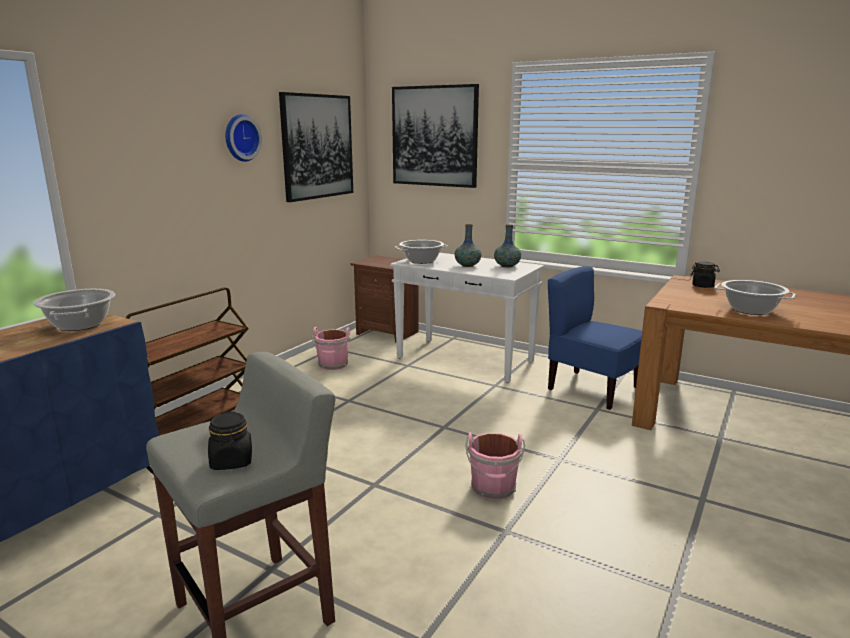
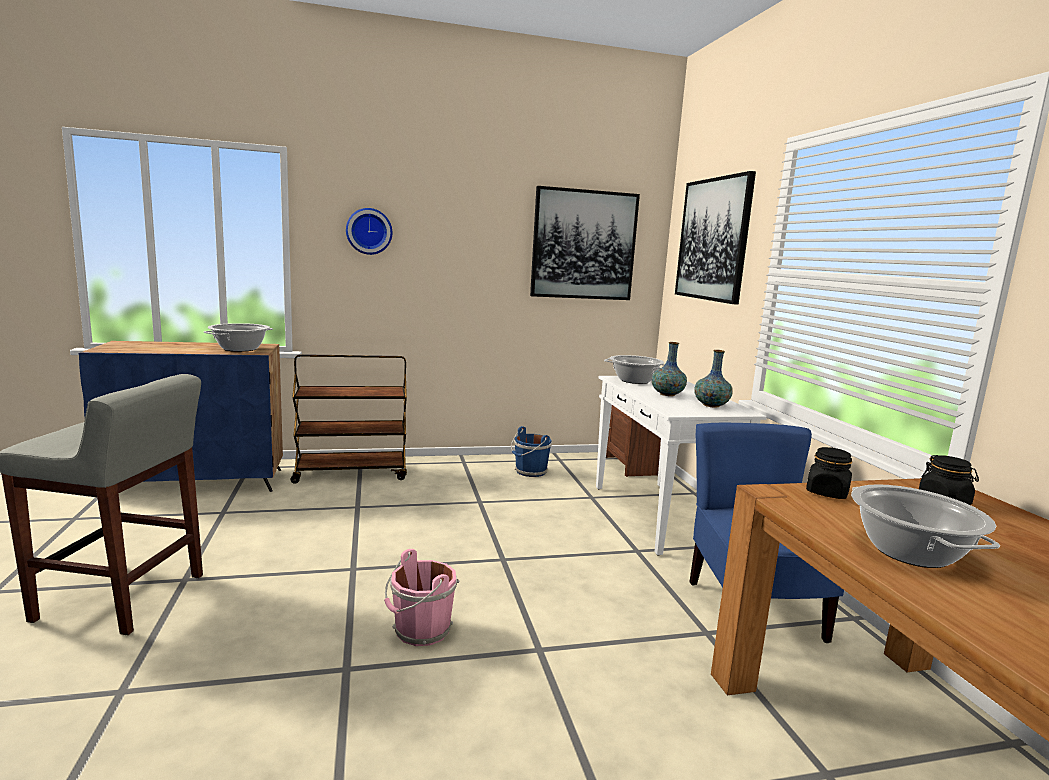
camera: 45 degrees right, 5 degrees down
(231, 461) = (70, 440): black jar -> black jar (827, 493)
(240, 138) = (479, 227): wall clock -> wall clock (369, 231)
(333, 365) = (530, 472): pink bucket -> blue bucket

